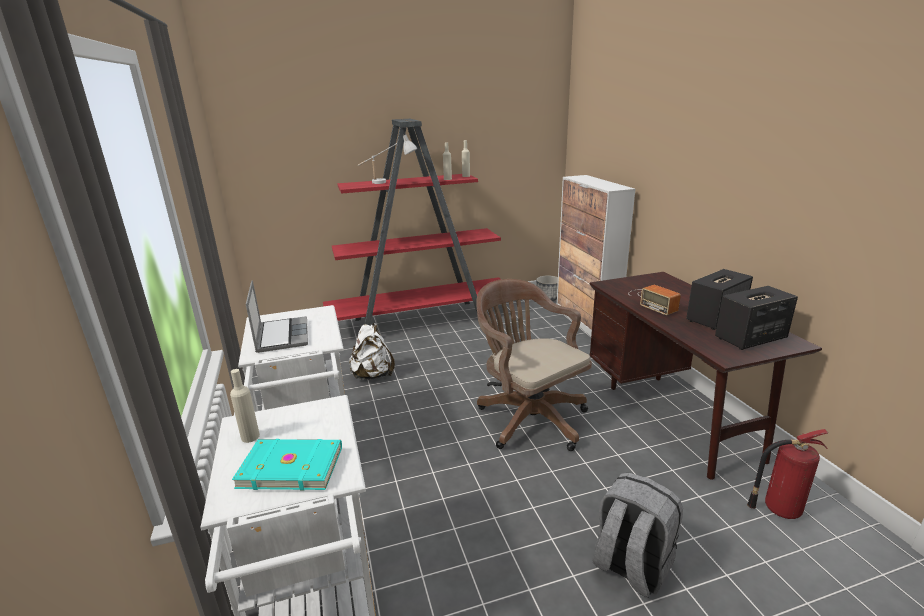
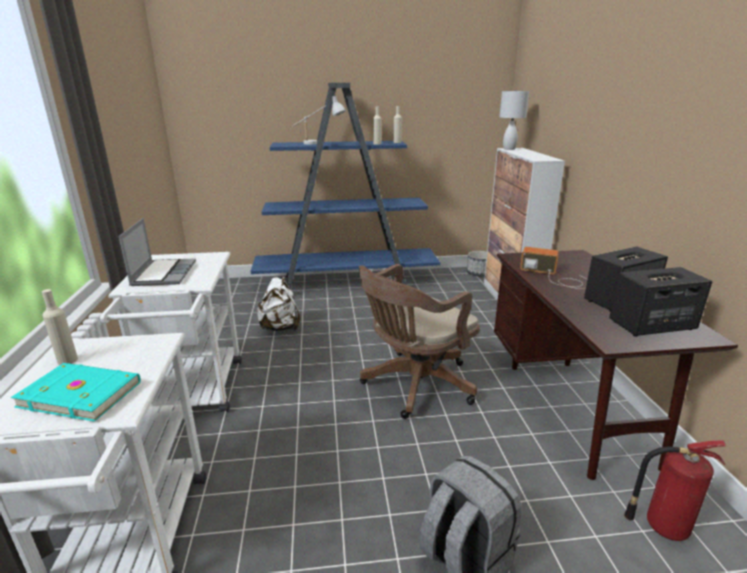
camera: 10 degrees right, 0 degrees up
(421, 321) = (347, 283): red bookcase -> blue bookcase
(528, 417) = (414, 386): brown office chair -> brown office chair turned 105 degrees counterclockwise
(575, 177) = (509, 149): none -> white table lamp
(652, 301) = (555, 277): radio -> radio turned 135 degrees clockwise

